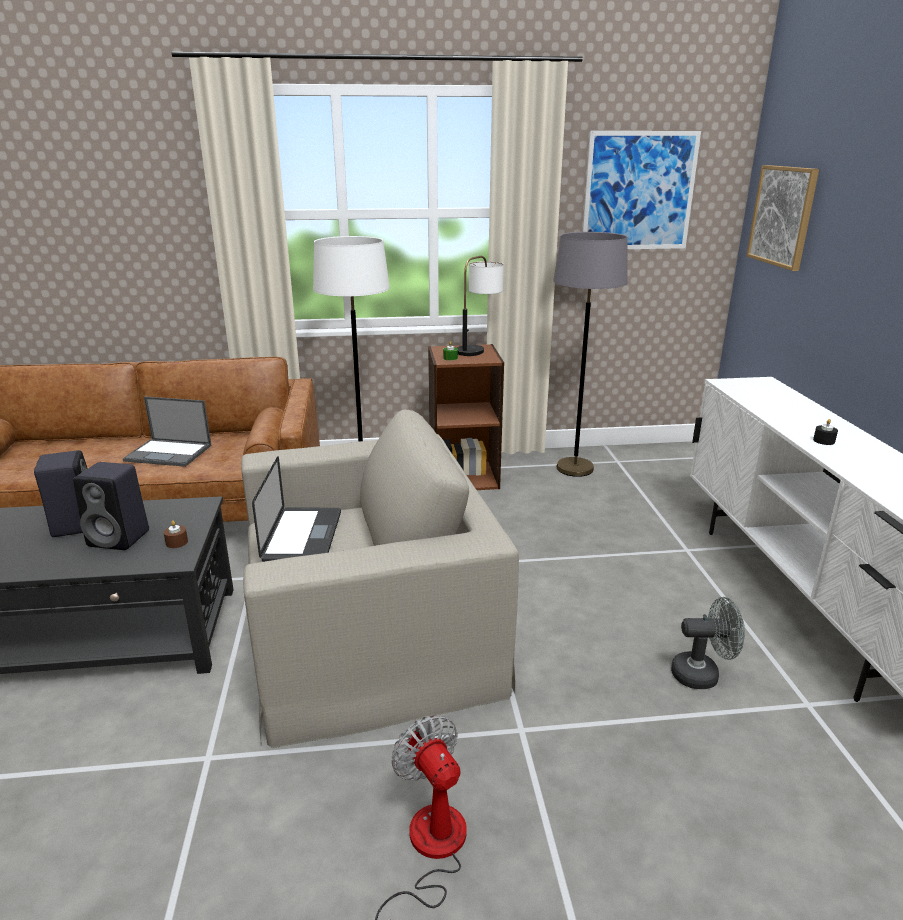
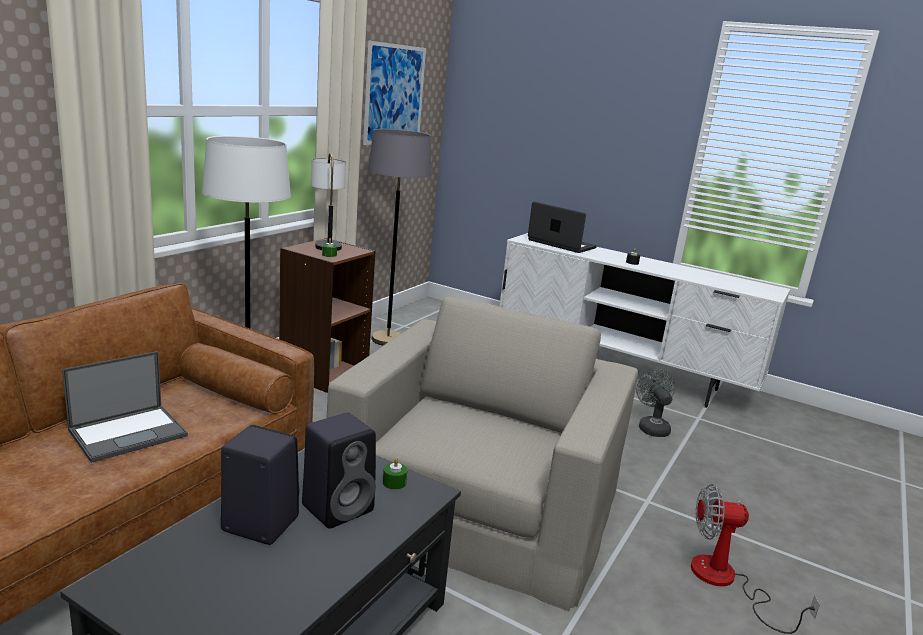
camera: 55 degrees left, 5 degrees down
(177, 542) = (394, 482): brown candle -> green candle
(302, 536) = (448, 435): laptop -> laptop (561, 244)
(702, 674) = (651, 427): grey fan -> grey fan turned 45 degrees counterclockwise
(782, 216) = (493, 117): picture -> none

